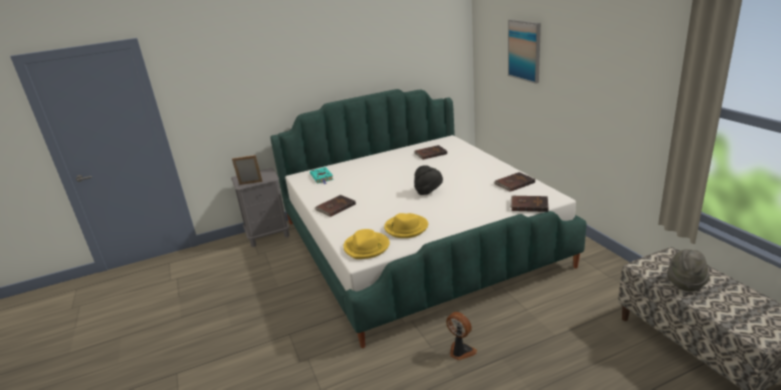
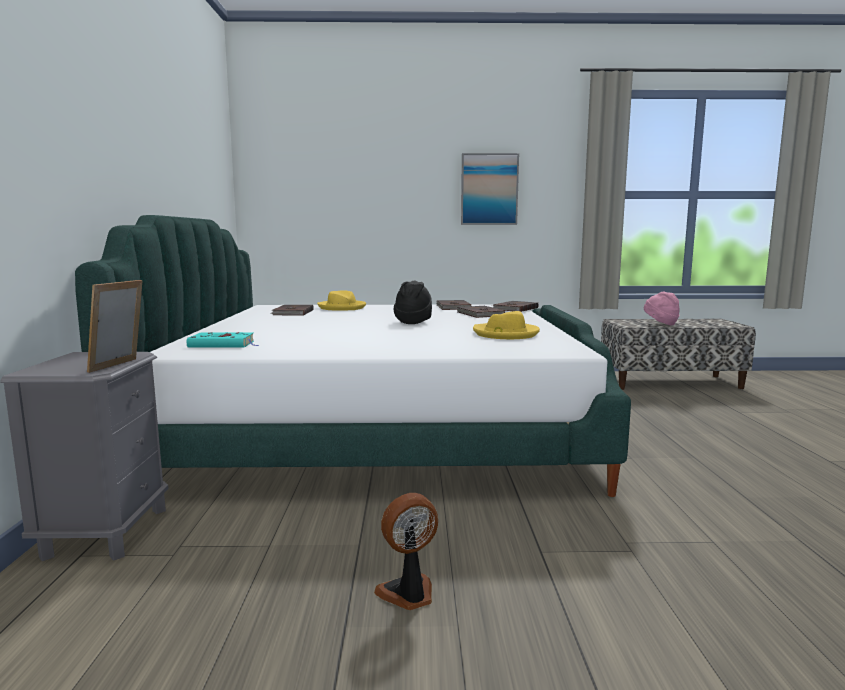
camera: 70 degrees left, 15 degrees down
(335, 207) = (372, 348): brown book -> brown book (479, 314)
(367, 247) = (540, 347): yellow hat -> yellow hat (342, 307)
(460, 352) = (647, 447): fan -> fan (408, 594)
(524, 50) = (356, 176): picture -> picture (489, 189)
(685, 282) = (660, 324): grey hat -> pink hat

